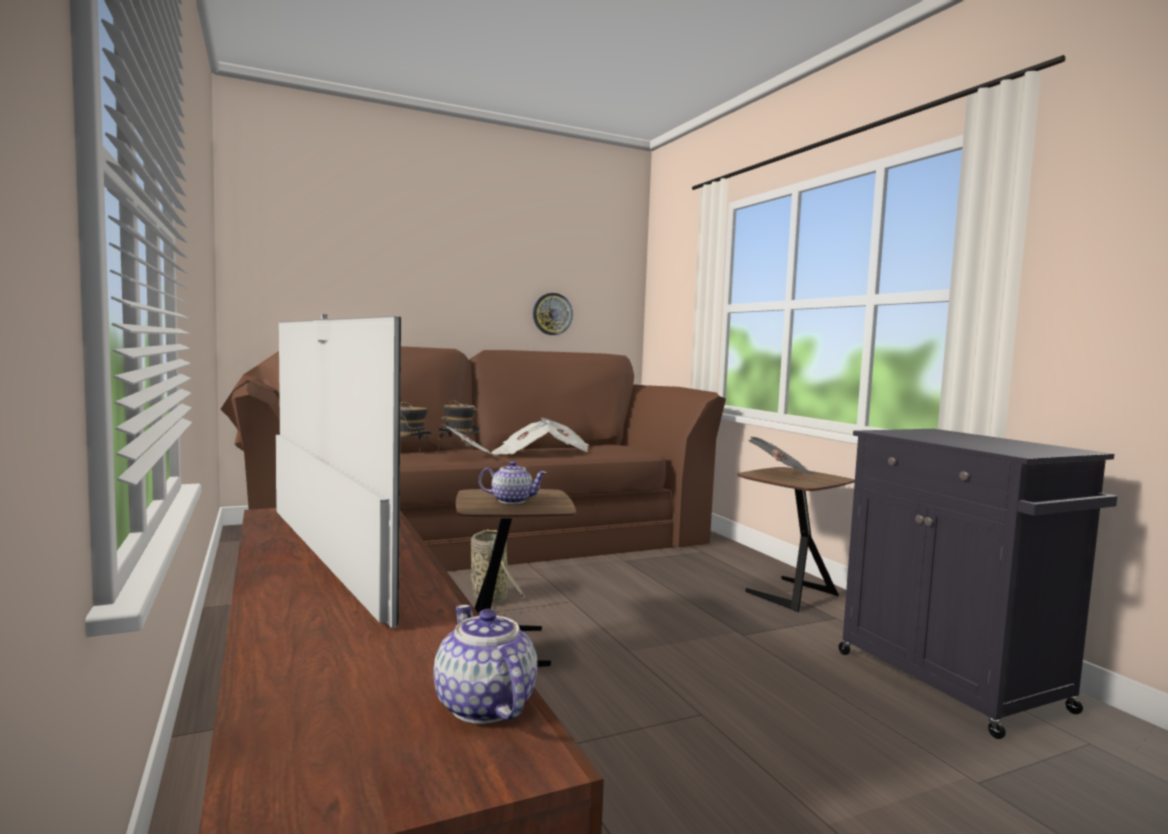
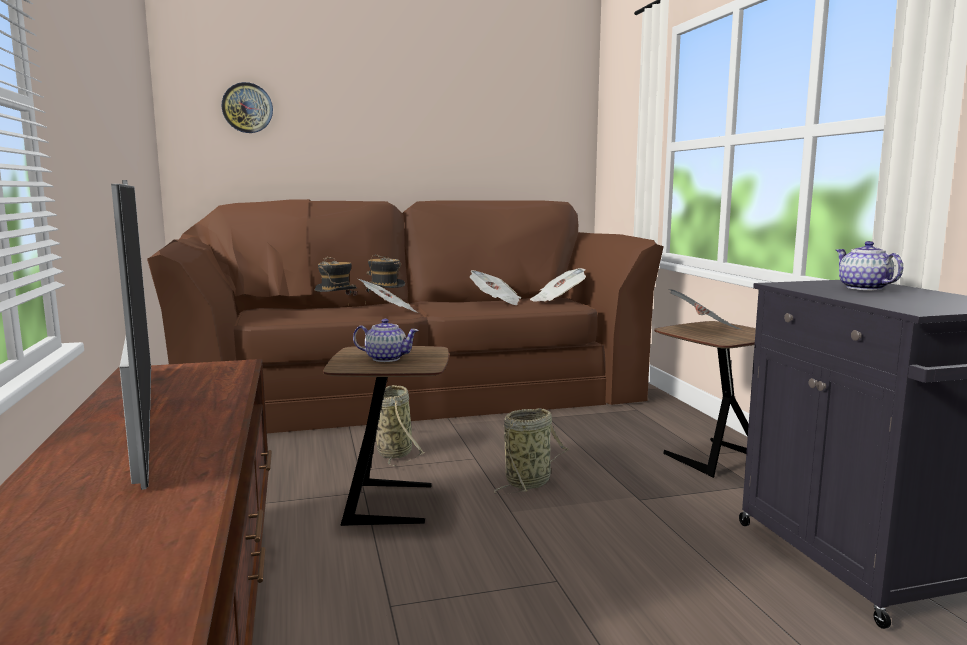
camera: 10 degrees right, 5 degrees up
(484, 706) = (157, 573): teapot -> teapot (864, 288)
(520, 453) = (443, 307): newspaper -> newspaper (557, 300)
(552, 314) = (494, 160): wall clock -> wall clock (247, 108)
(634, 622) = (530, 482): none -> basket

